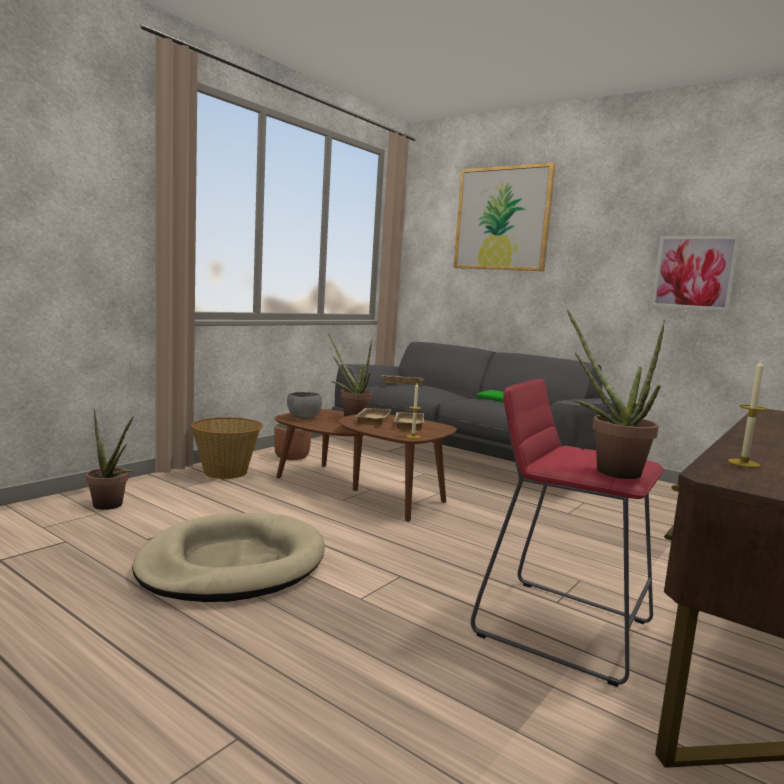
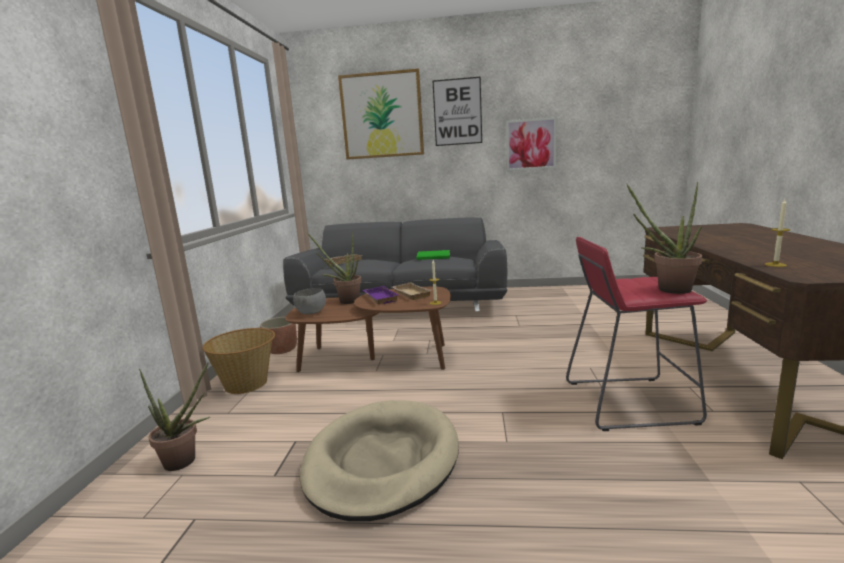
camera: 30 degrees left, 5 degrees up
(371, 419) = (379, 298): beige tray -> purple tray
(595, 220) = (457, 112): none -> picture

